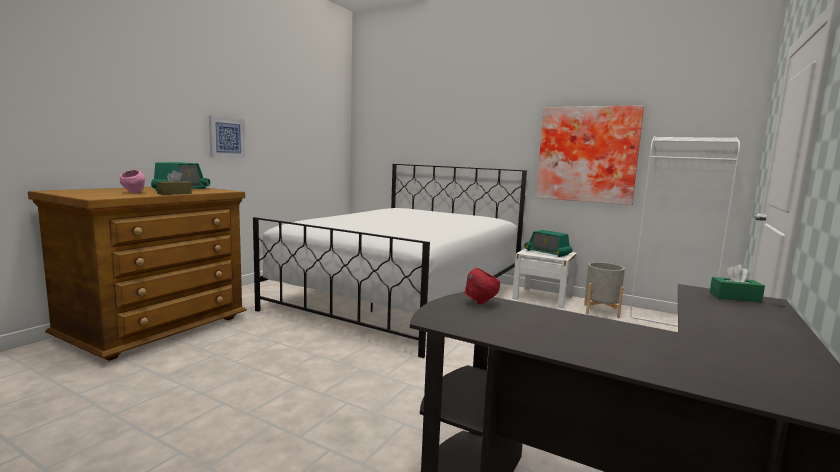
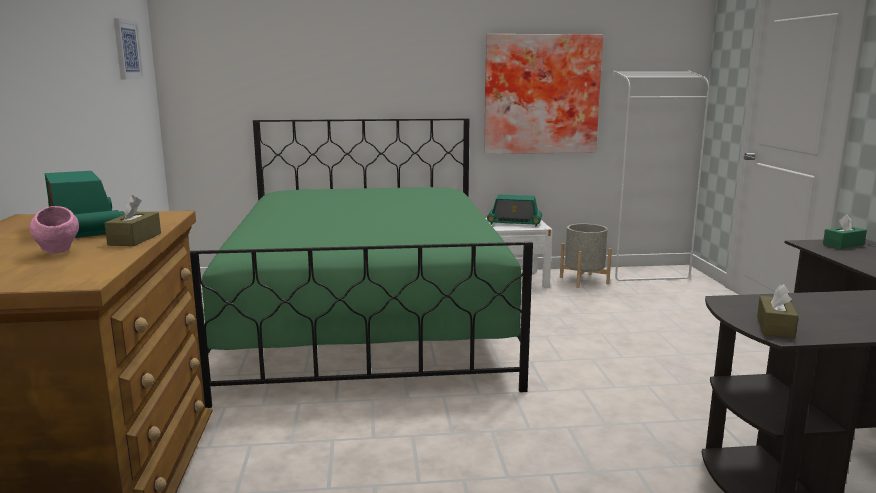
camera: 35 degrees left, 5 degrees up
(227, 137) = (42, 107): picture -> picture (127, 49)
(402, 297) = (368, 323): white bed -> green bed
(447, 315) = (775, 327): none -> brown tissue box
(480, 303) = (753, 305): red bowl -> none

